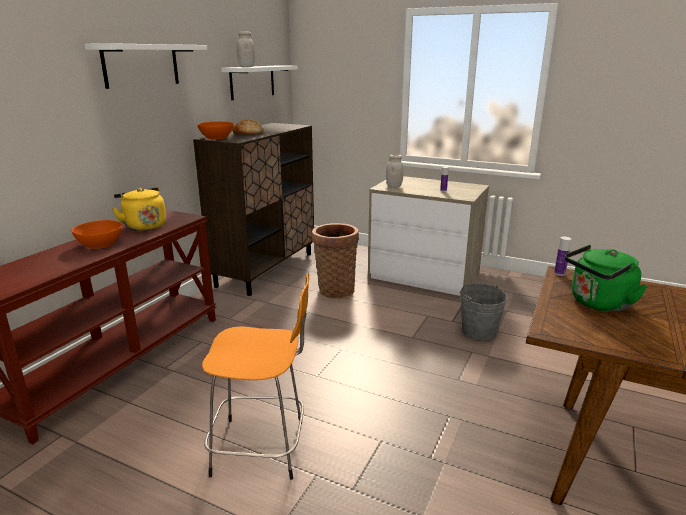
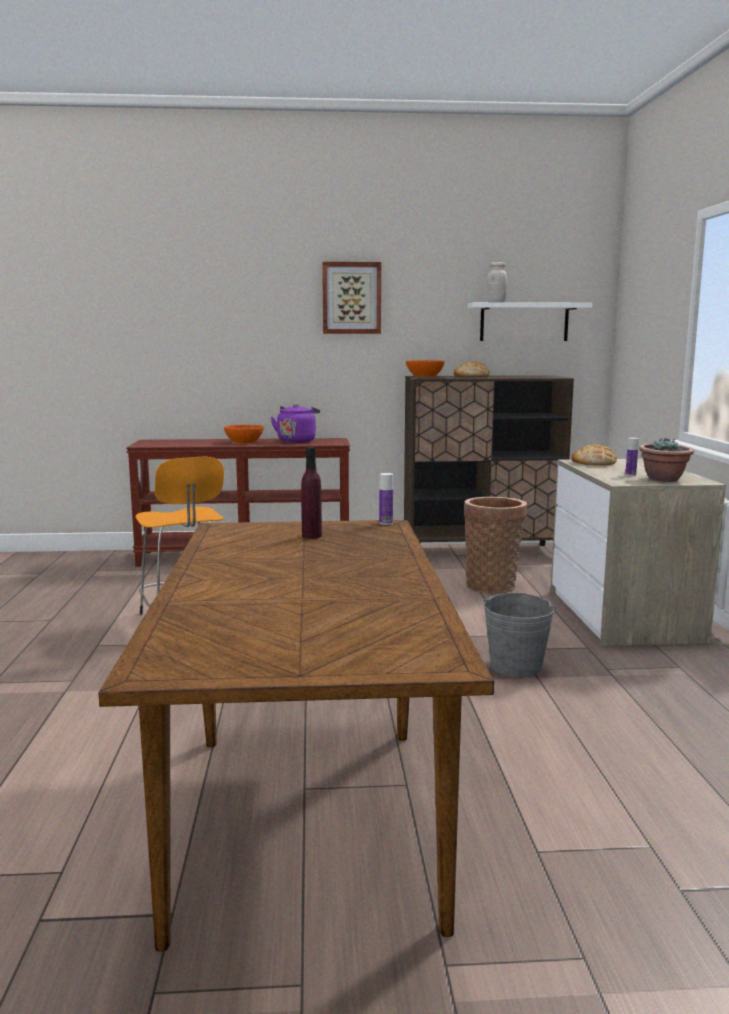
camera: 60 degrees right, 10 degrees down
(141, 65) = (351, 298): white shelf -> picture
(144, 226) = (297, 441): yellow kettle -> purple kettle
(394, 186) = (593, 463): white jar -> bread
(464, 189) = (664, 479): none -> potted plant
(598, 303) = (311, 536): green kettle -> purple bottle

